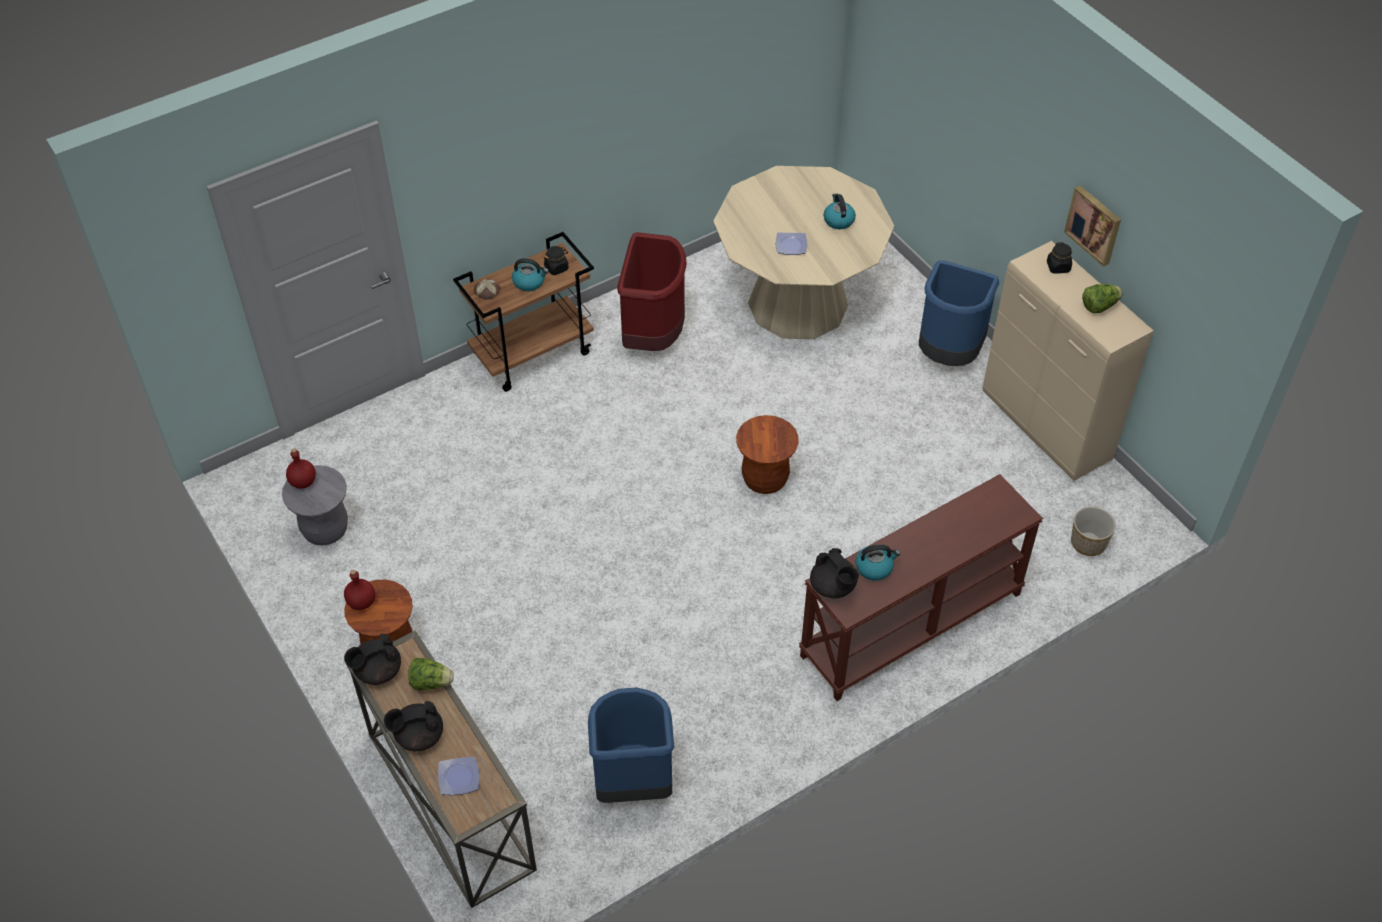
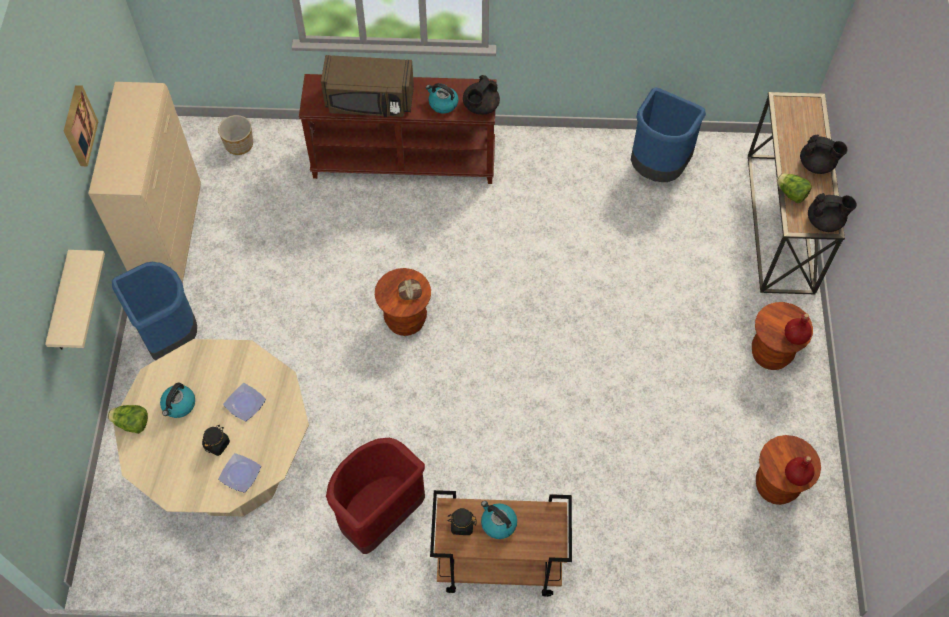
camera: 145 degrees left, 10 degrees up
(325, 529) = (775, 486): grey stool -> brown stool
(458, 777) = (803, 128): plate -> plate (240, 475)
(487, 292) = (544, 536): bread -> bread (410, 291)
(833, 587) = (480, 107): black teapot -> black teapot turned 150 degrees counterclockwise
(948, 526) = (369, 102): none -> brown microwave
(973, 177) = (62, 305): none -> beige shelf
(1058, 267) = (113, 167): black jar -> black jar (217, 444)
(1099, 306) = (126, 119): lettuce -> lettuce (132, 423)

